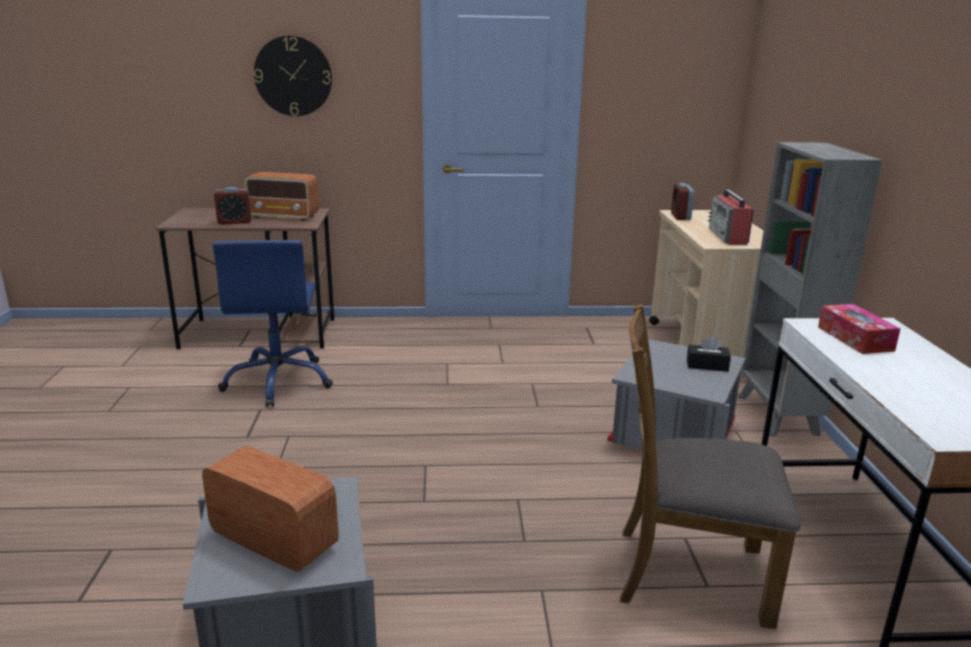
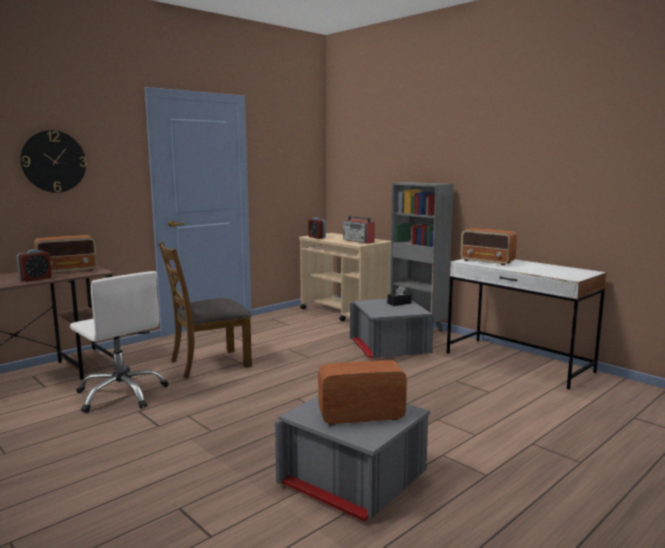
camera: 40 degrees left, 10 degrees down
(279, 381) = (121, 394): blue office chair -> white office chair
(690, 573) = (477, 390): brown chair -> brown chair (209, 363)
(855, 338) = (487, 262): tissue box -> radio

